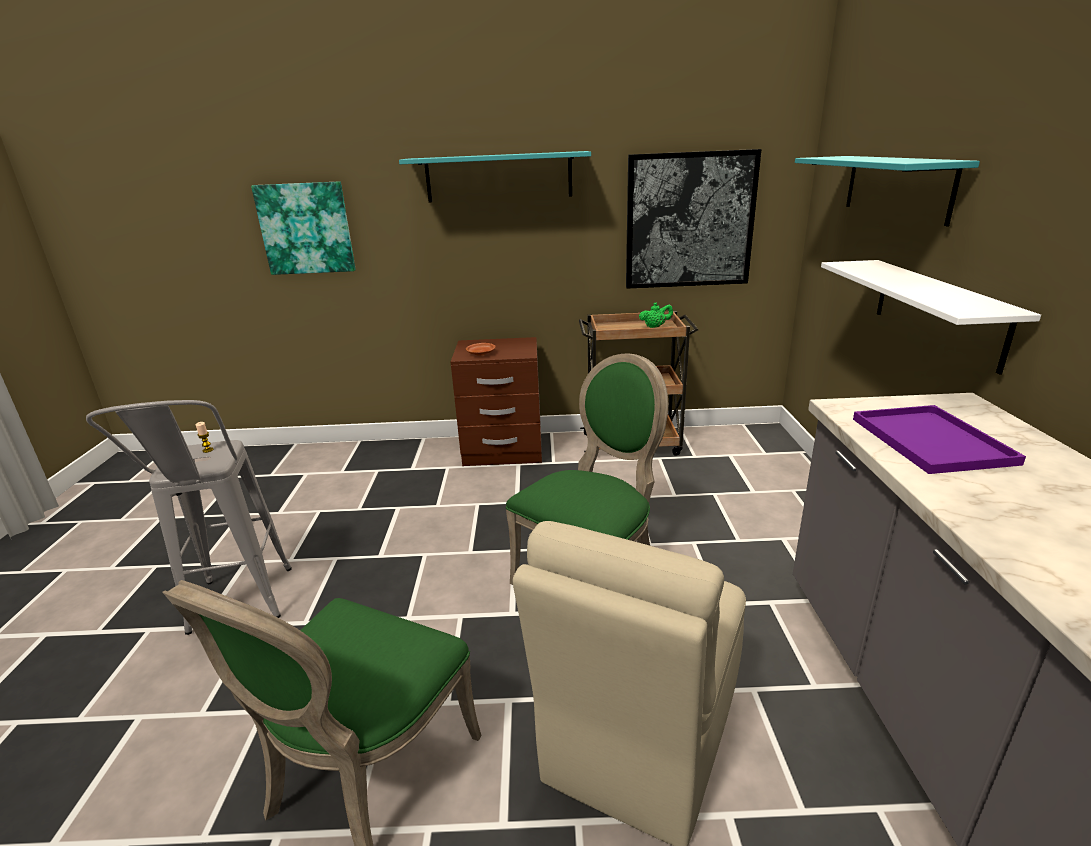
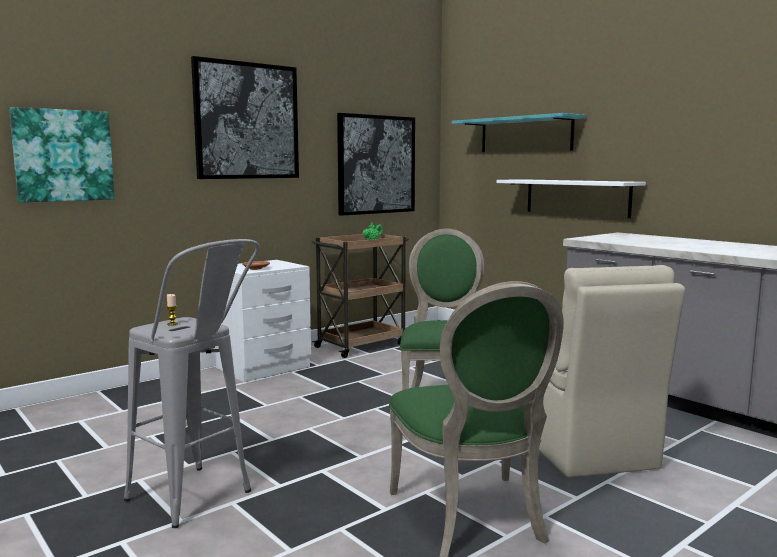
camera: 40 degrees left, 15 degrees down
(499, 177) = (247, 121): turquoise shelf -> picture
(503, 451) = (264, 368): brown nightstand -> white nightstand
(927, 439) = (637, 240): purple tray -> none

